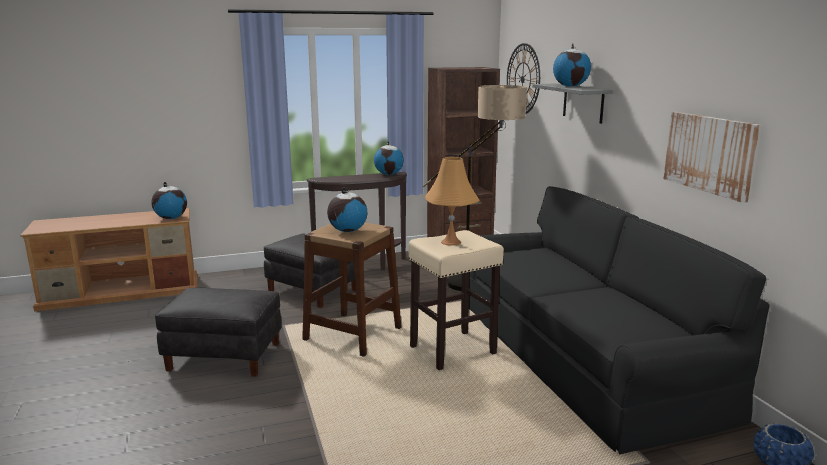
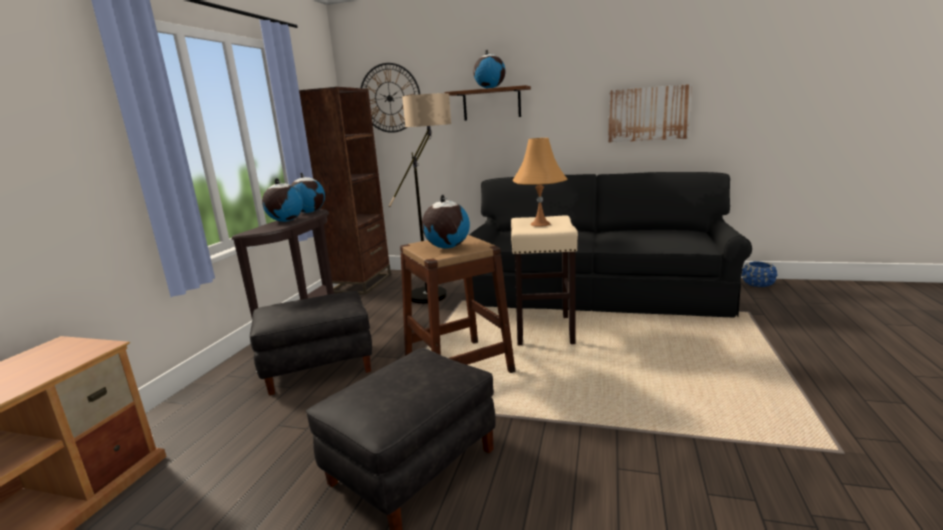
camera: 55 degrees left, 0 degrees up
(171, 218) = (78, 353): globe -> globe (285, 221)
(583, 103) = (491, 104): grey shelf -> brown shelf

